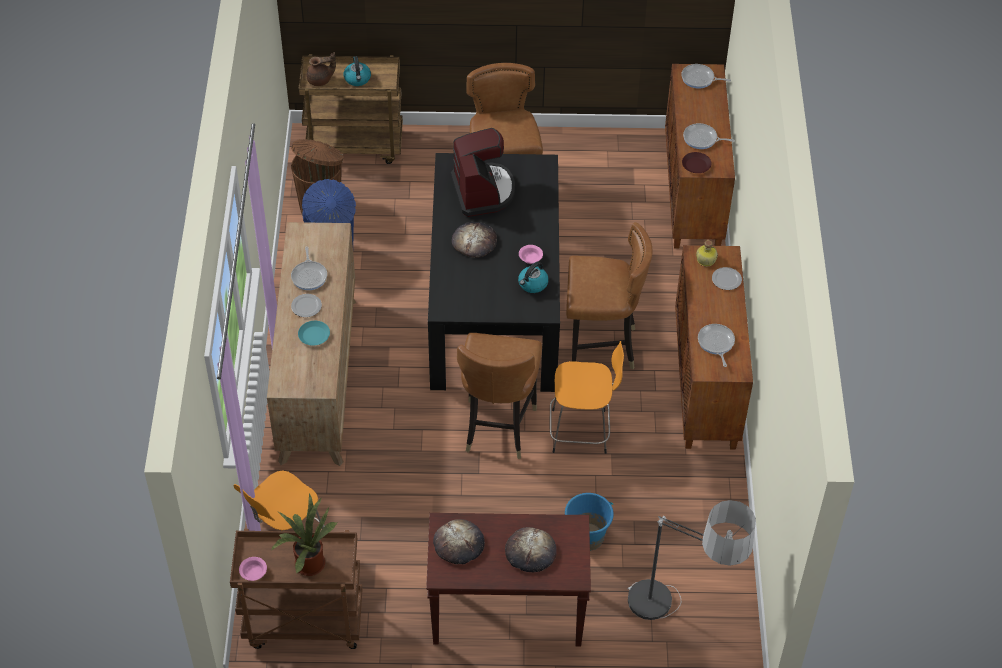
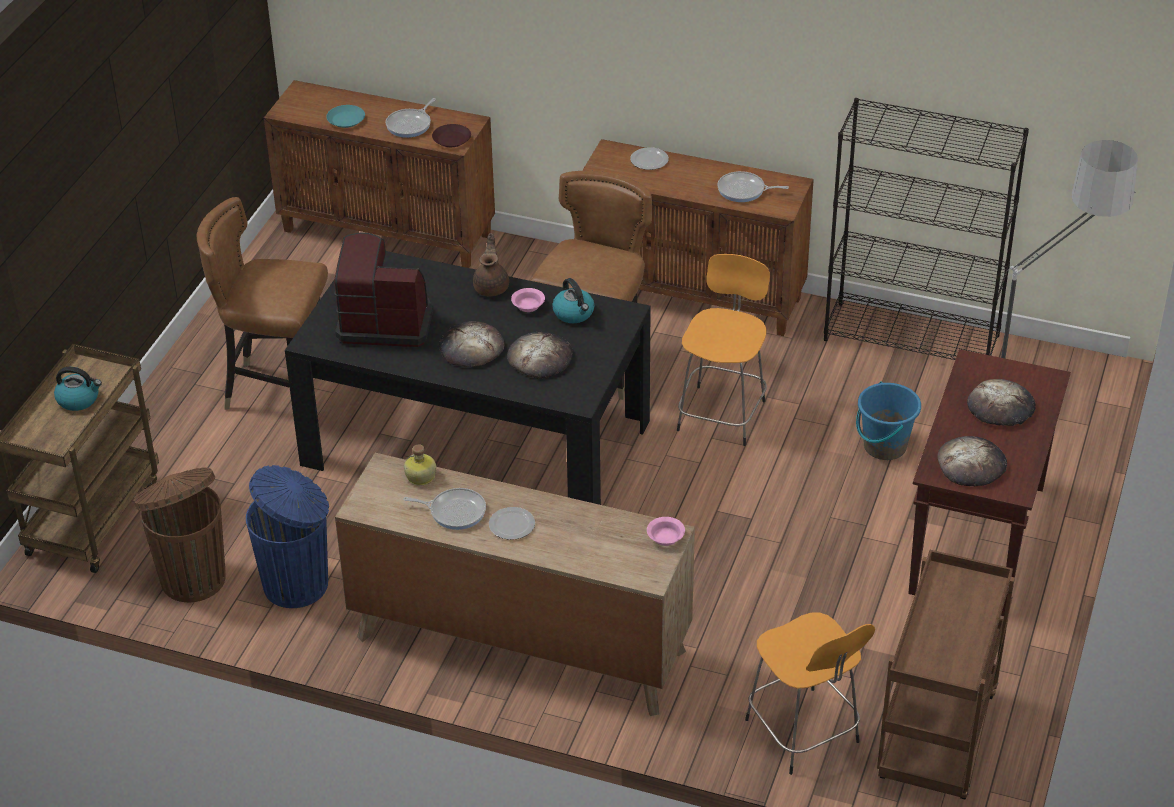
camera: 70 degrees left, 10 degrees down
(253, 572) = (959, 672): pink bowl -> pink bowl (665, 538)
(307, 562) = (956, 613): potted plant -> none
(314, 335) = (570, 527): turquoise plate -> turquoise plate (346, 119)
(320, 80) = (53, 437): brown teapot -> brown teapot (492, 287)
(478, 279) = (540, 358): none -> bread
(497, 427) = (684, 485): brown chair -> none
(699, 79) = (306, 103): frying pan -> none
(705, 260) = (610, 168): bottle -> bottle (420, 477)
(721, 531) = (912, 337): none -> black bookcase

